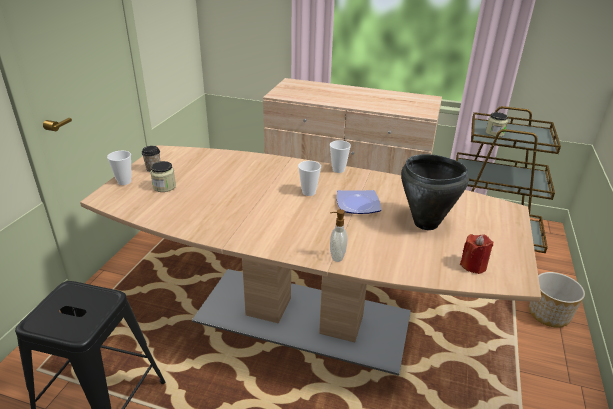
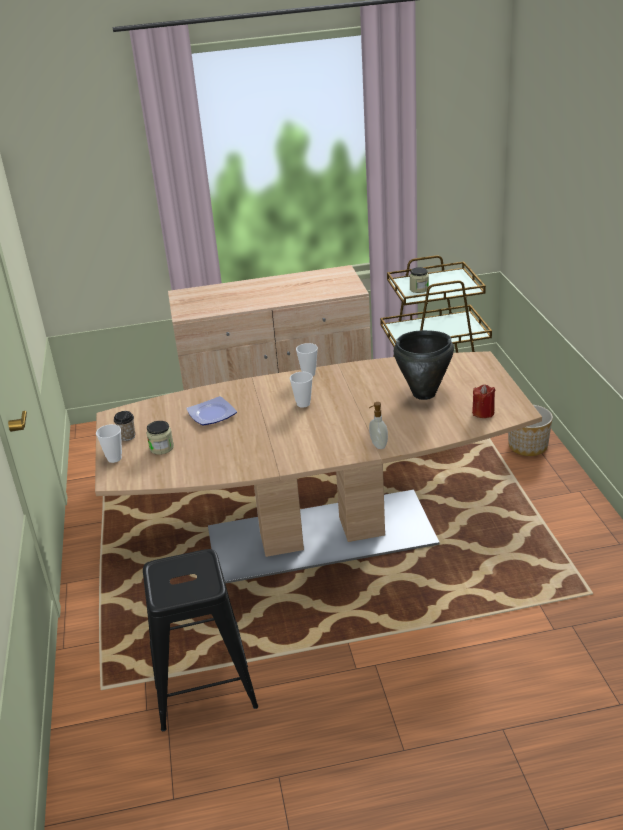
camera: 25 degrees left, 0 degrees up
(359, 205) = (357, 399): plate -> plate (213, 414)

